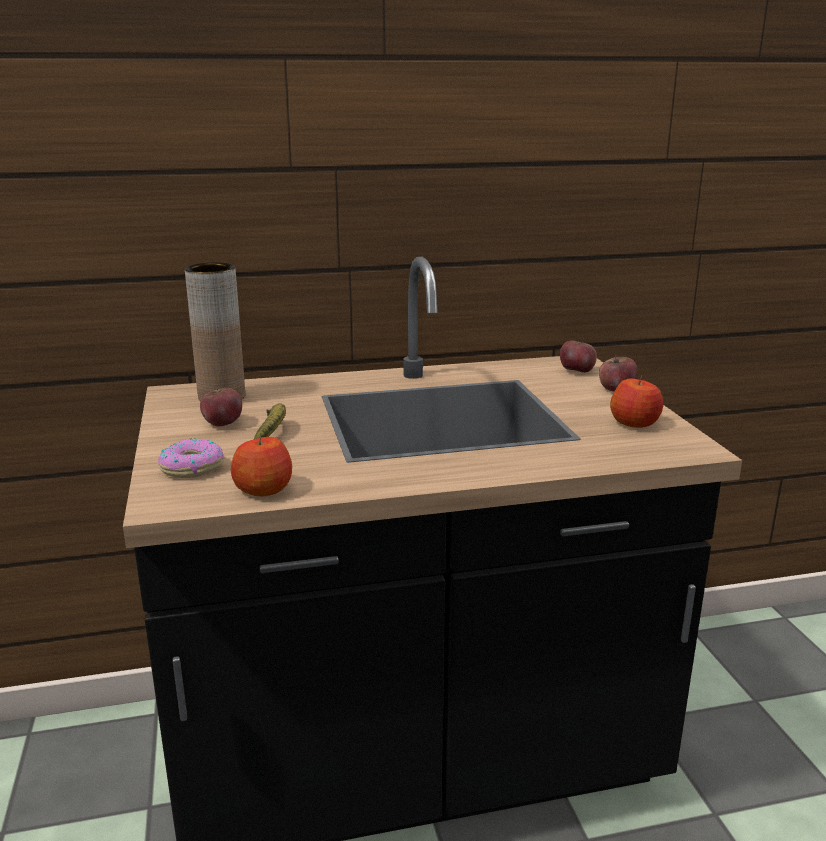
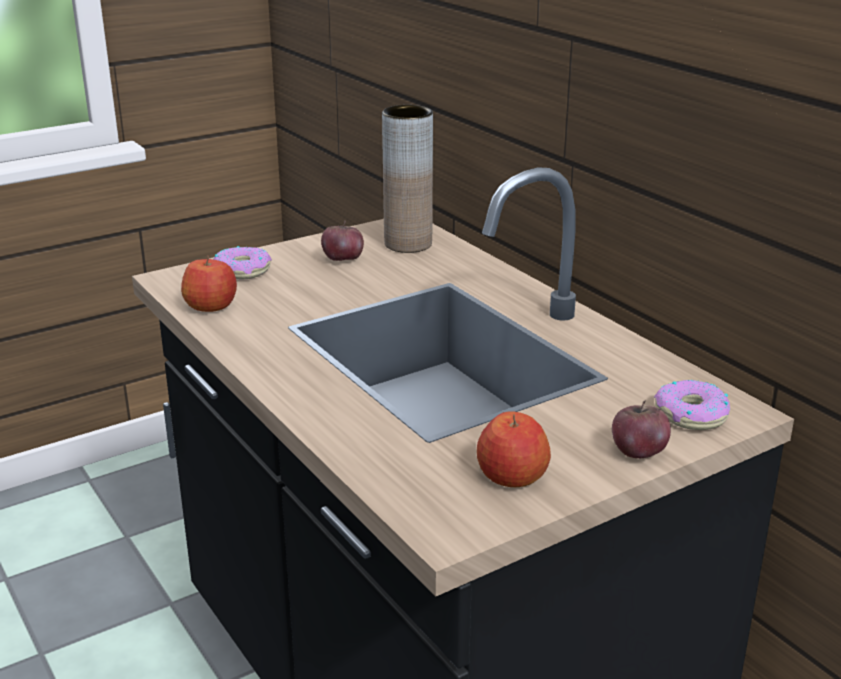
camera: 70 degrees right, 5 degrees up
(272, 431) = (339, 282): banana -> none
(577, 371) = (691, 415): apple -> donut

